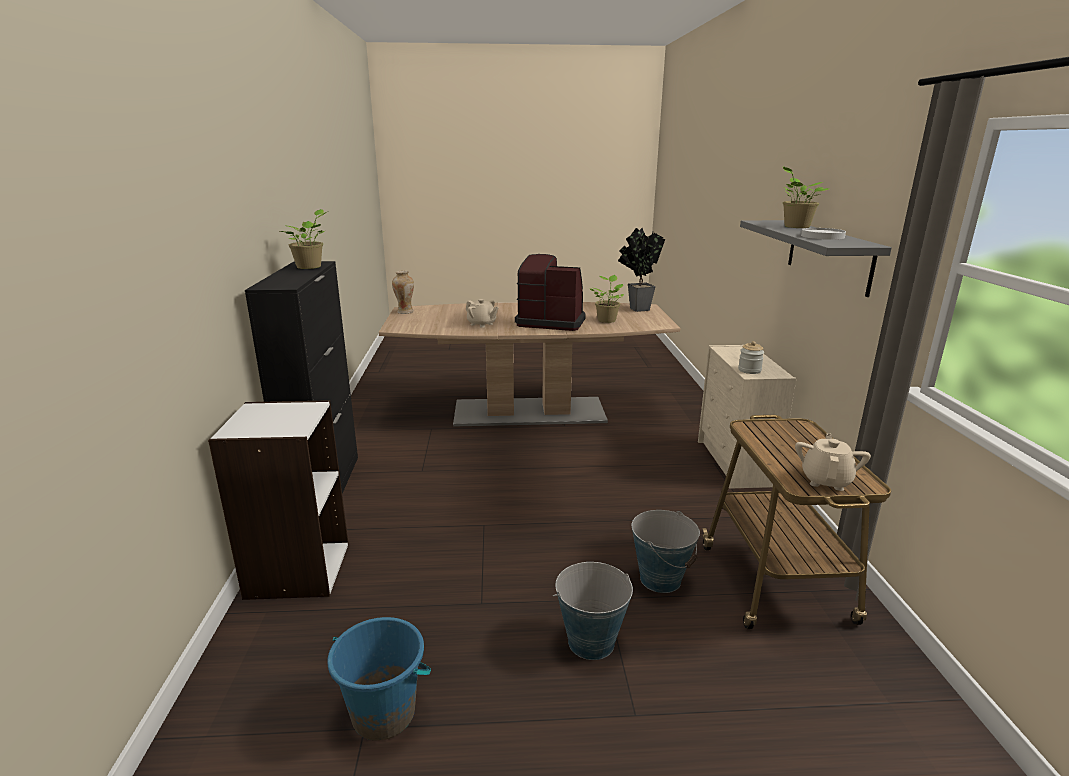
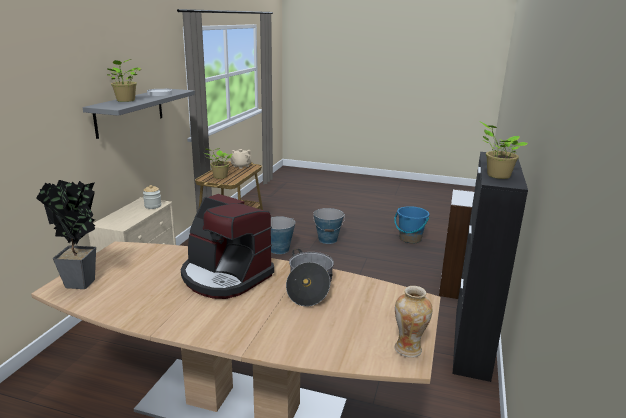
camera: 160 degrees left, 0 degrees up
(482, 324) = (309, 288): beige teapot -> cooking pot
(607, 320) = (159, 267): potted plant -> potted plant (219, 176)

